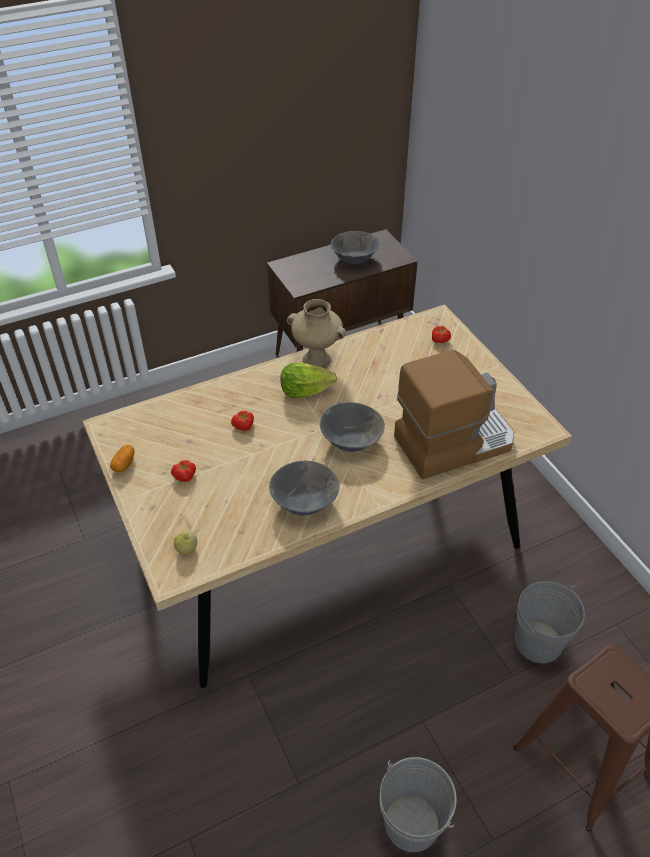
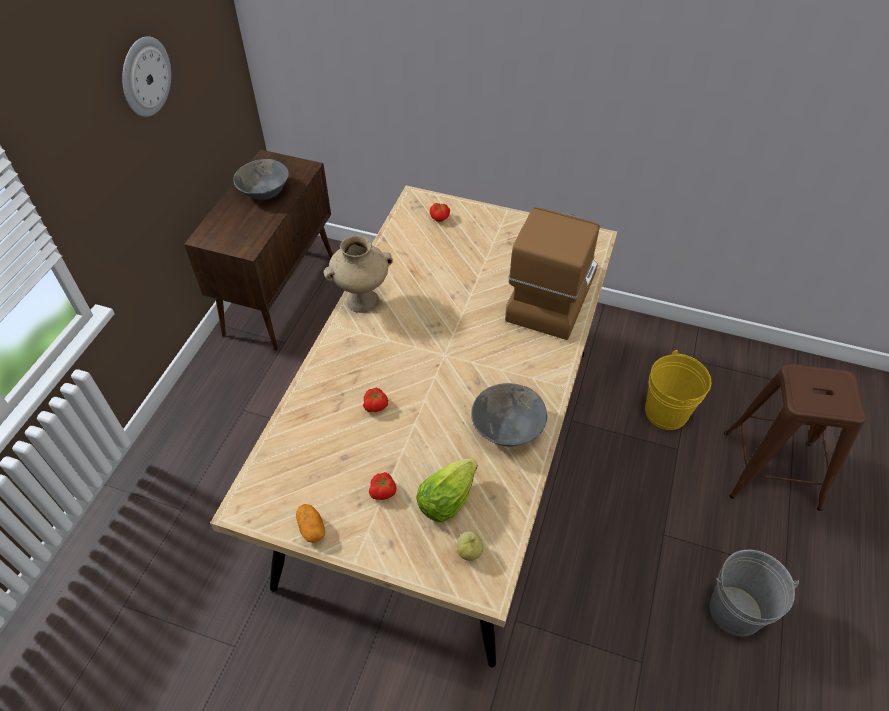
camera: 45 degrees left, 5 degrees up
(285, 124) = (145, 76): none -> wall clock
(305, 391) = (388, 335): lettuce -> lettuce (446, 500)
(350, 440) = (477, 349): grey bowl -> none
(538, 642) = (666, 412): grey bucket -> yellow bucket

